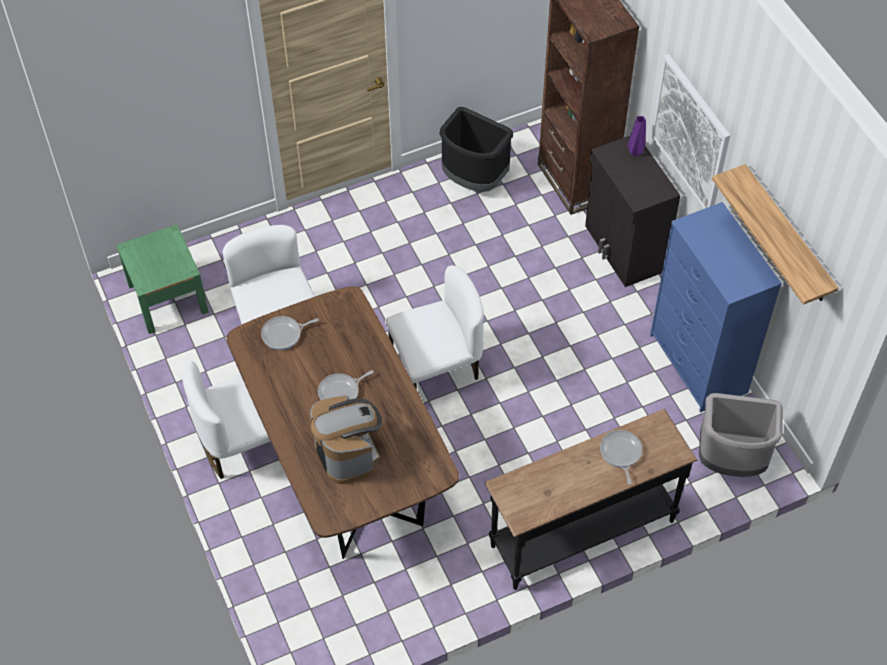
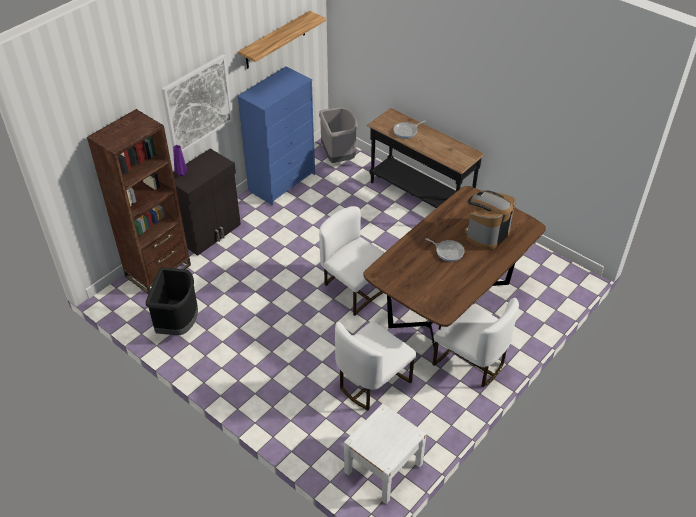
camera: 115 degrees left, 10 degrees down
(168, 298) = (383, 468): green nightstand -> white nightstand
(284, 334) = (425, 295): frying pan -> none

